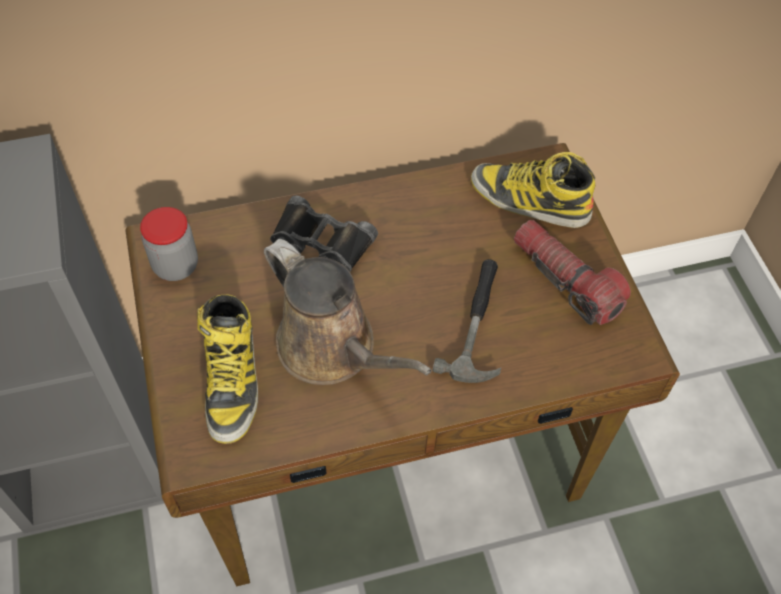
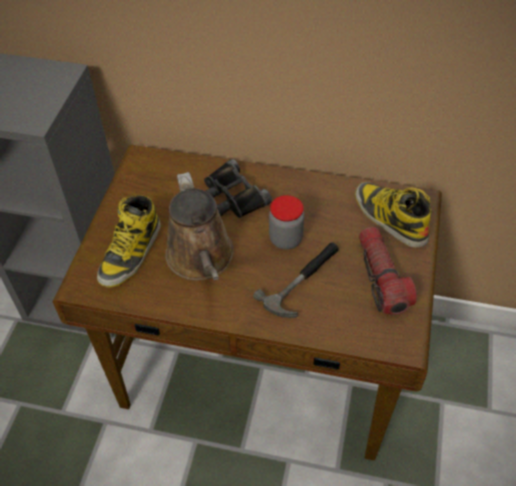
camera: 30 degrees right, 5 degrees down
(176, 266) = (141, 176): jar -> jar (286, 239)

